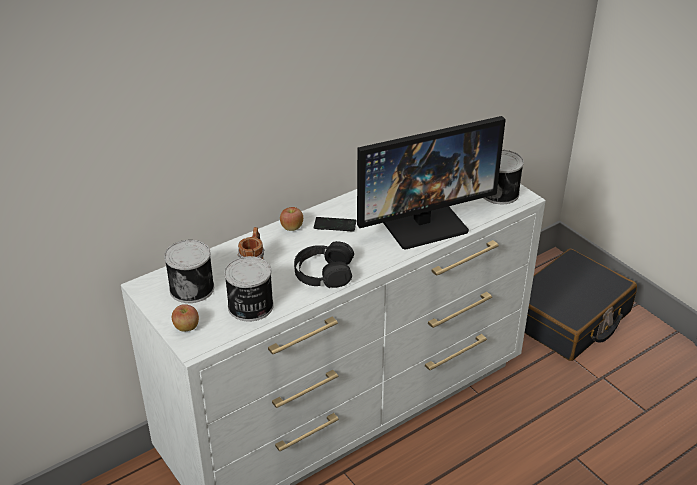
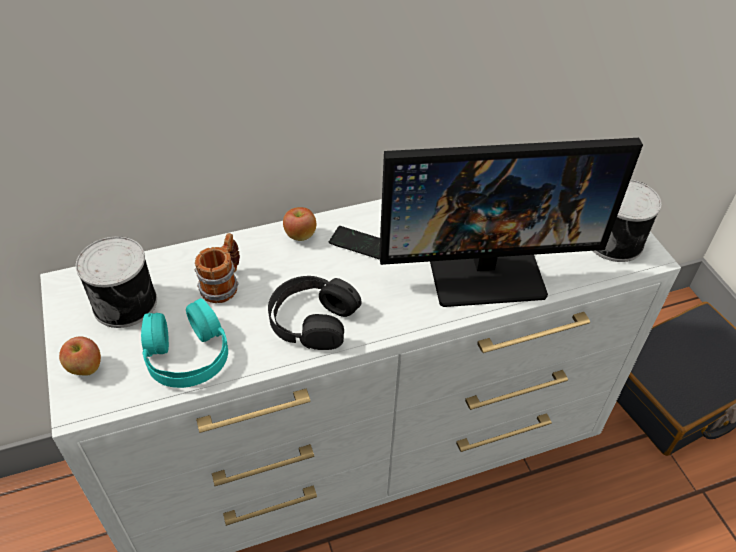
camera: 15 degrees right, 10 degrees up
(250, 307) = (187, 354): can -> turquoise headphones

